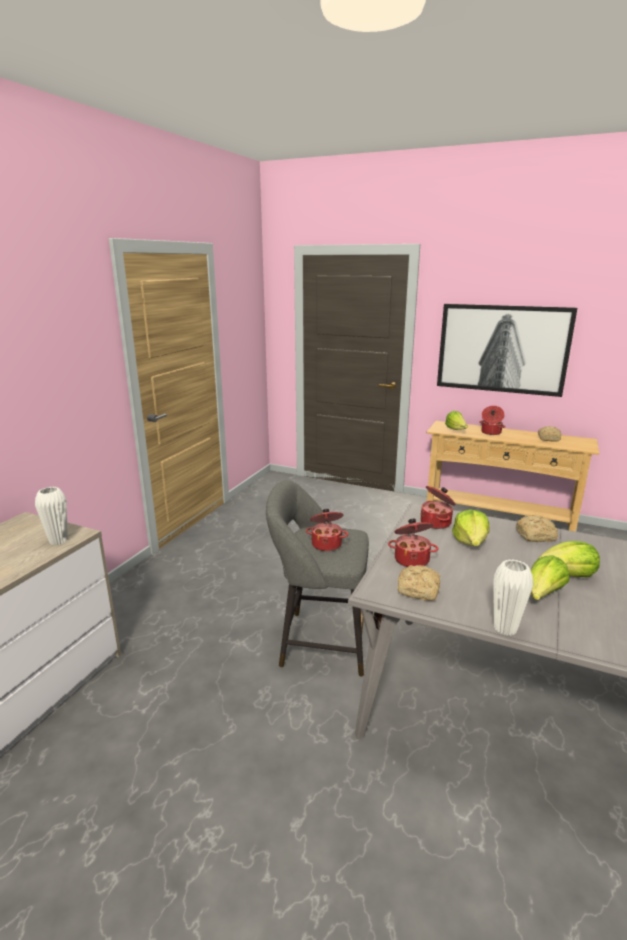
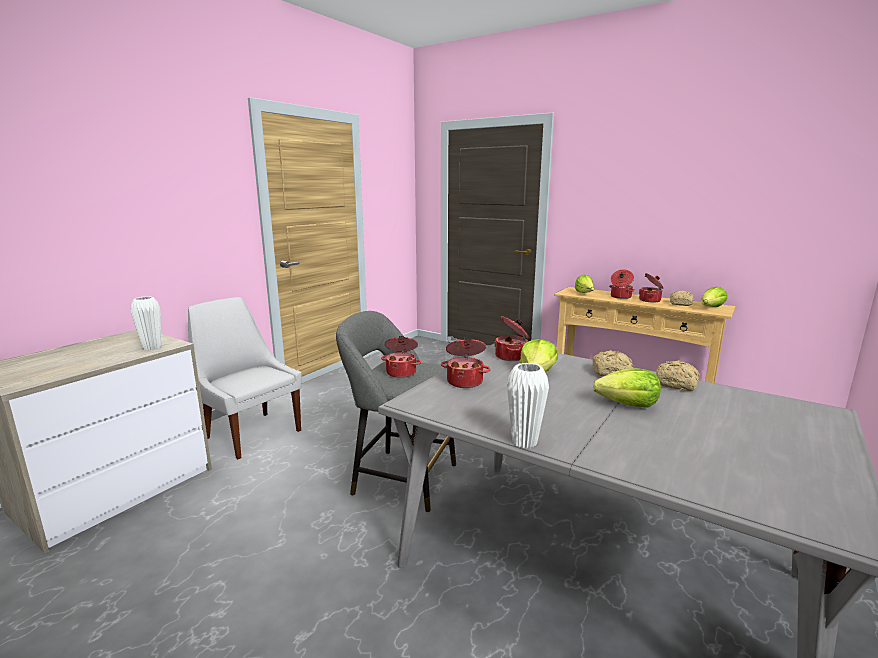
camera: 10 degrees right, 5 degrees down
(144, 607) = (251, 433): none -> white chair
(419, 591) = (454, 405): bread -> bread (677, 384)
(502, 349) = (634, 213): picture -> none
(520, 436) = (650, 300): none -> cooking pot
(542, 595) = (586, 419): lettuce -> lettuce (711, 308)

